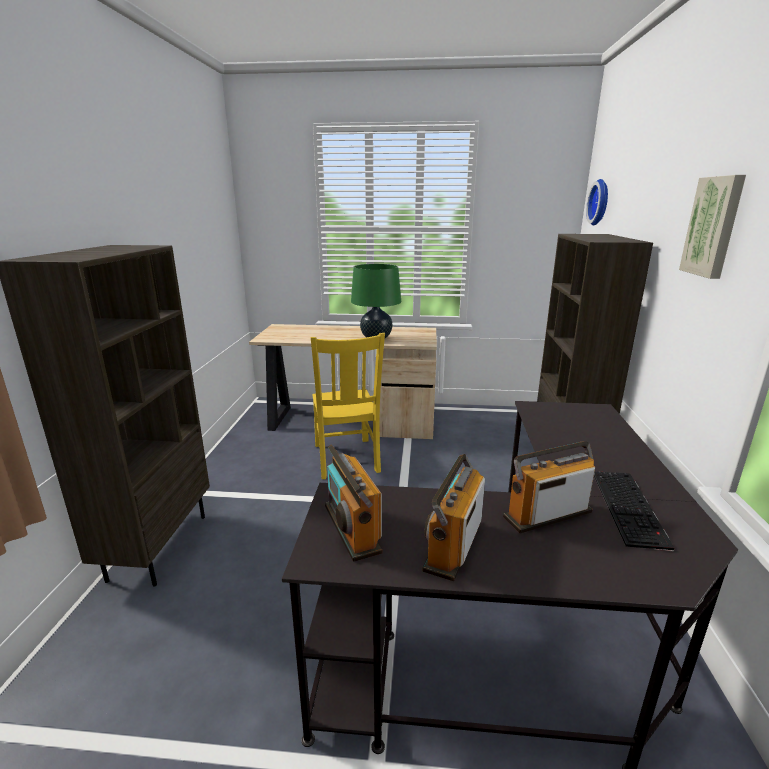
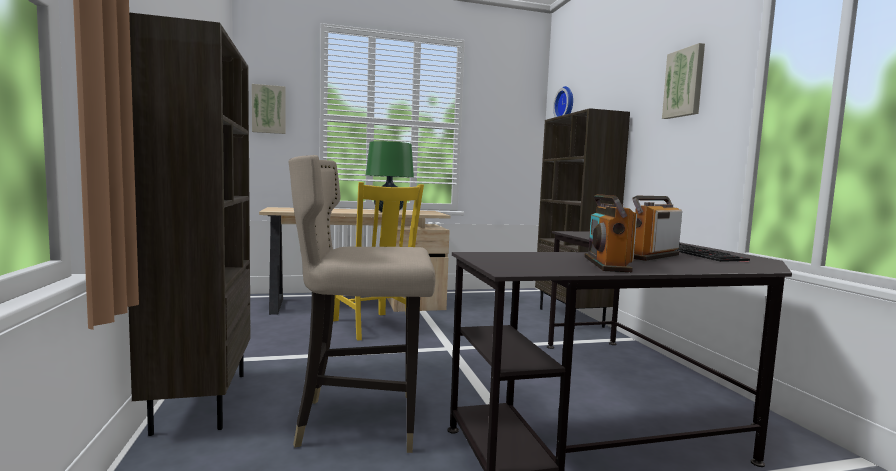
camera: 20 degrees left, 15 degrees down
(263, 599) = (362, 421): none -> beige stool
(269, 224) = (269, 109): none -> picture
(351, 528) = (516, 262): radio -> none

